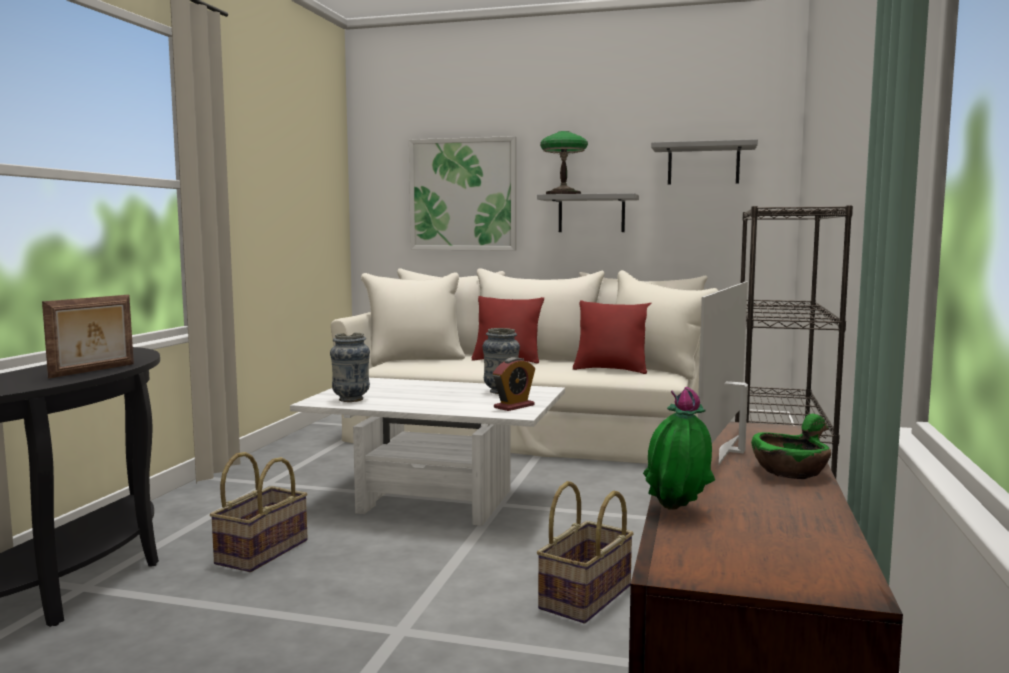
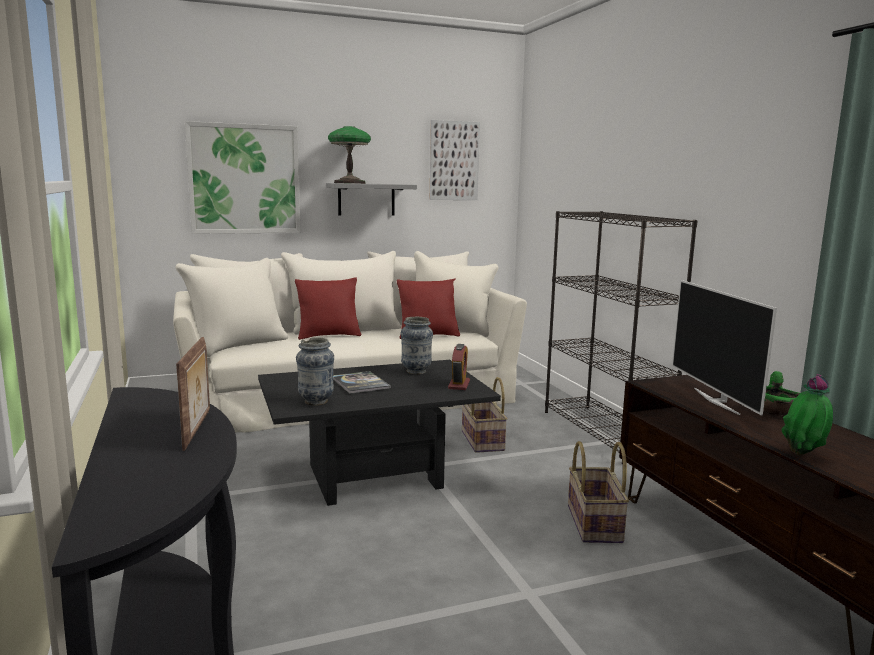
camera: 35 degrees left, 5 degrees up
(261, 551) = (308, 567): basket -> basket (481, 440)
(423, 393) = (360, 383): none -> book
(436, 501) = (374, 476): white coffee table -> black coffee table
(703, 164) = (454, 161): grey shelf -> picture

